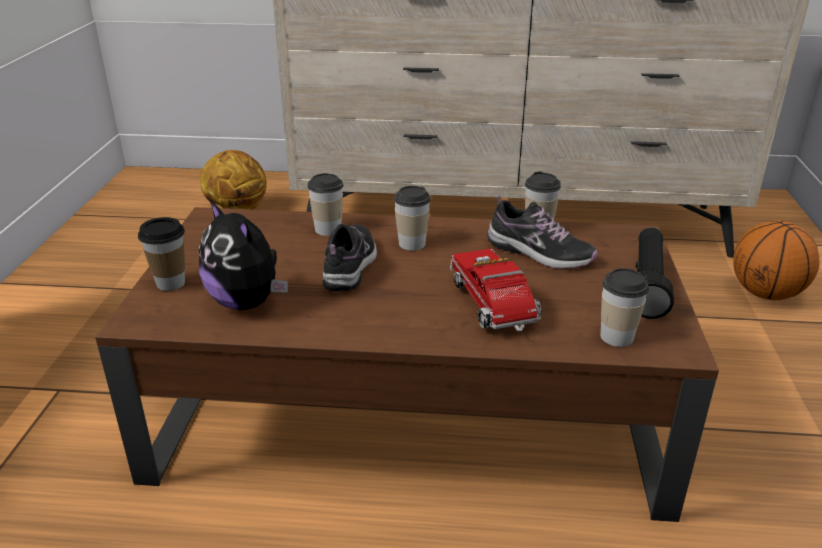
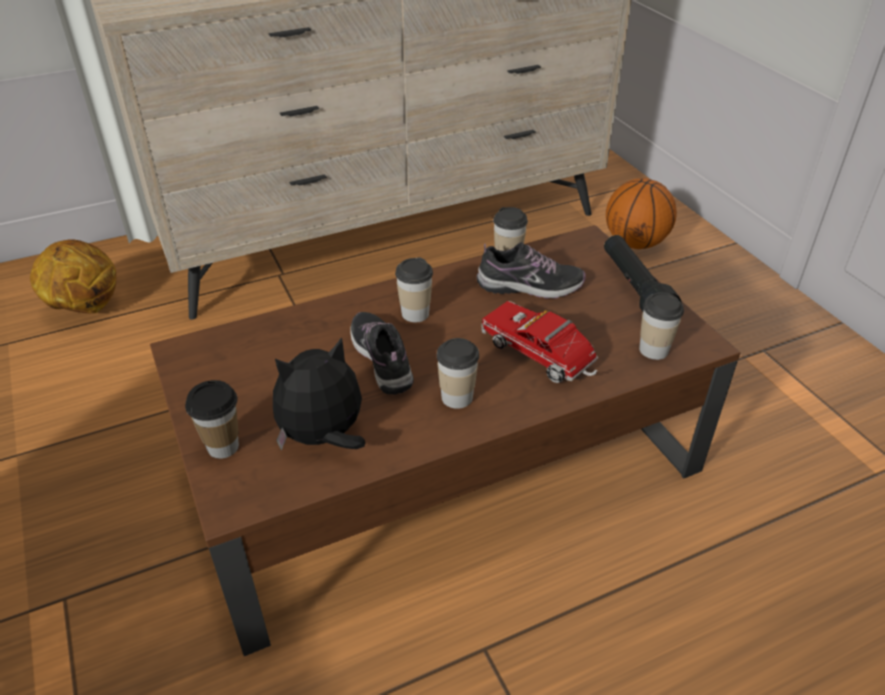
camera: 30 degrees left, 10 degrees up
(247, 302) = (324, 437): plush toy -> plush toy turned 135 degrees clockwise
(328, 229) = (321, 324): cup -> cup (457, 397)

